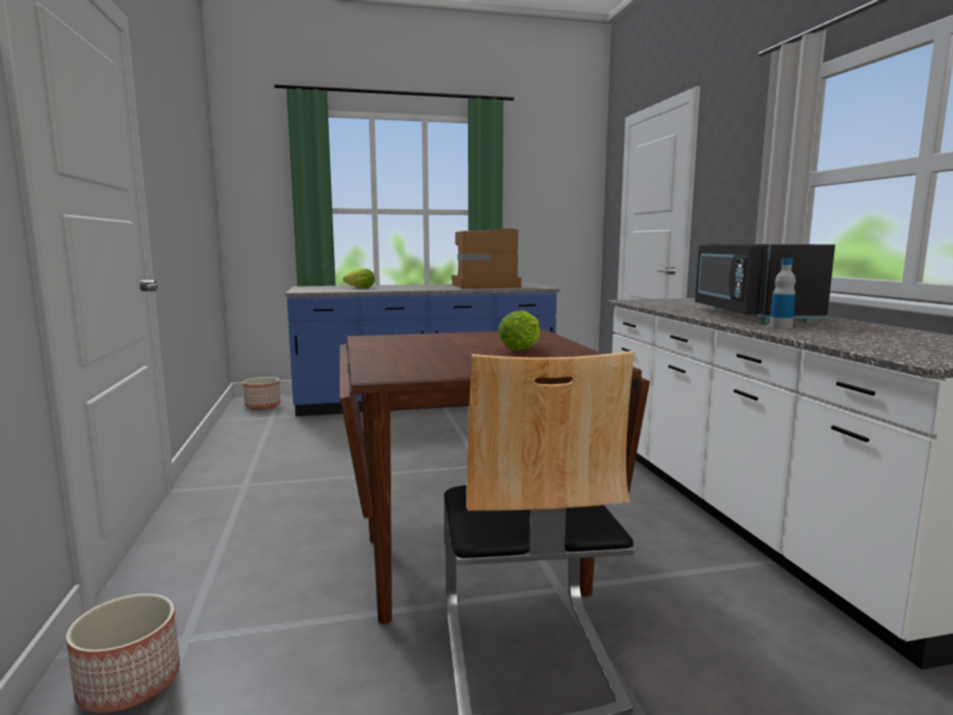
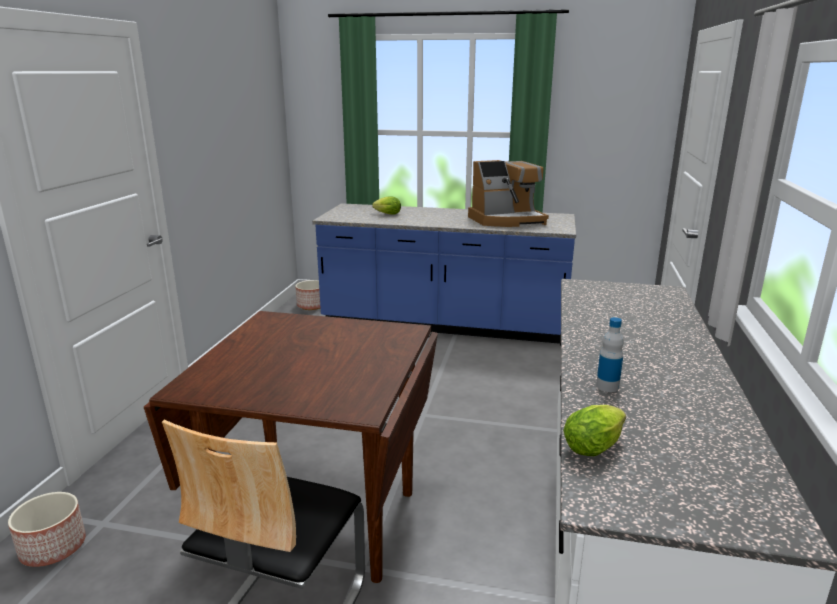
camera: 25 degrees right, 10 degrees up
(484, 286) = (507, 220): coffee machine -> coffee machine turned 150 degrees clockwise
(522, 348) = (350, 362): lettuce -> lettuce (595, 446)
(750, 315) = (635, 348): black microwave -> none

